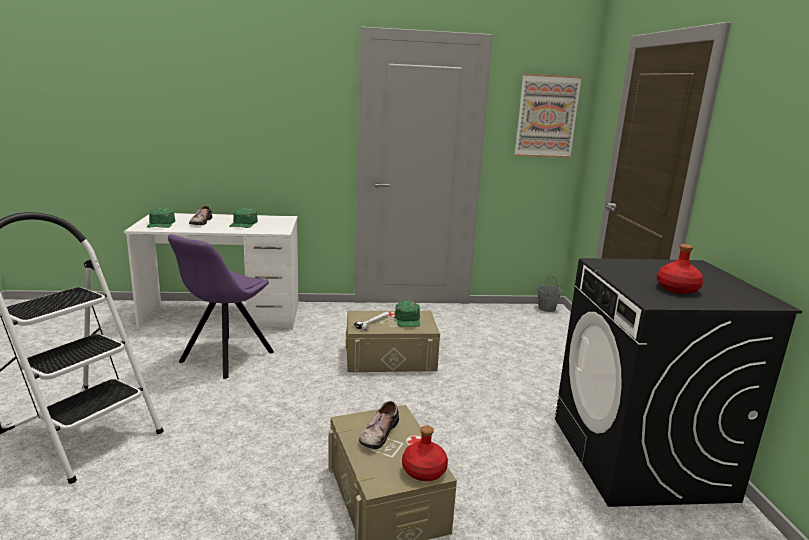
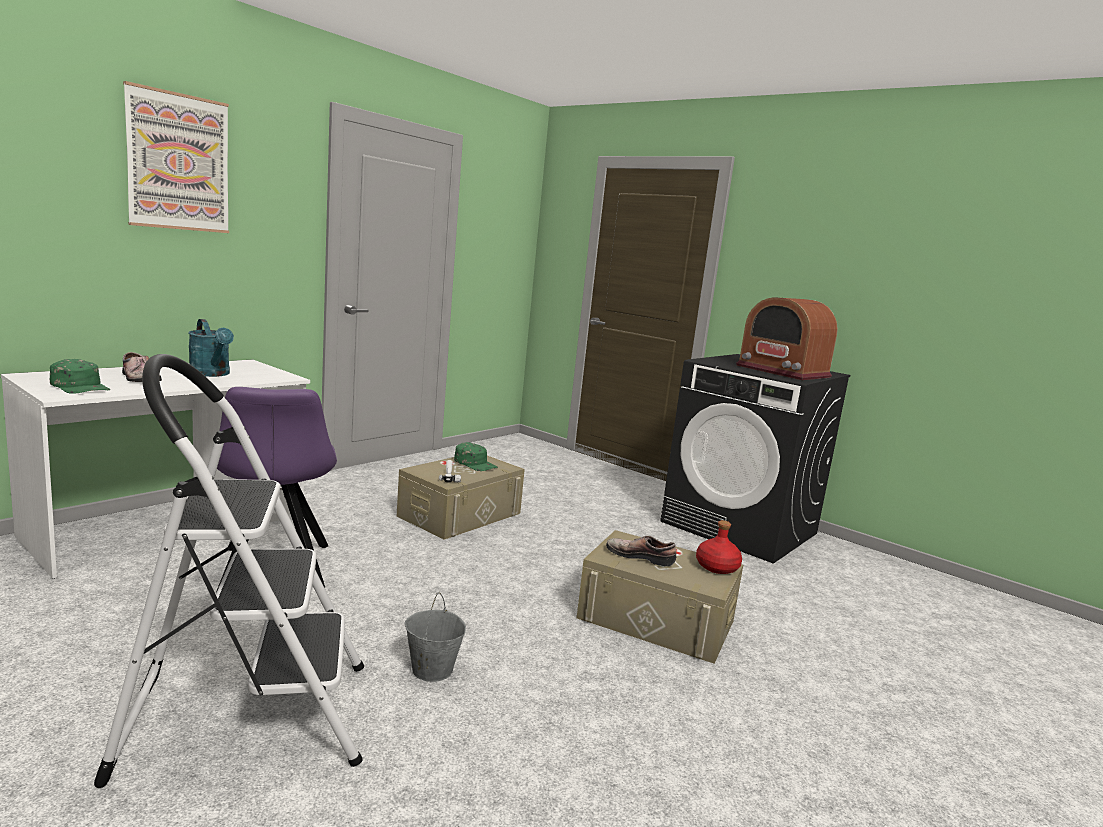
camera: 45 degrees left, 5 degrees down
(244, 224) = (212, 374): green cap -> turquoise watering can
(378, 433) = (640, 556): shoe -> shoe turned 135 degrees clockwise
(546, 116) = (506, 230): picture -> picture (178, 162)
(546, 308) = (513, 439): grey bucket -> grey bucket (431, 670)
(678, 289) = (782, 371): red bottle -> radio

